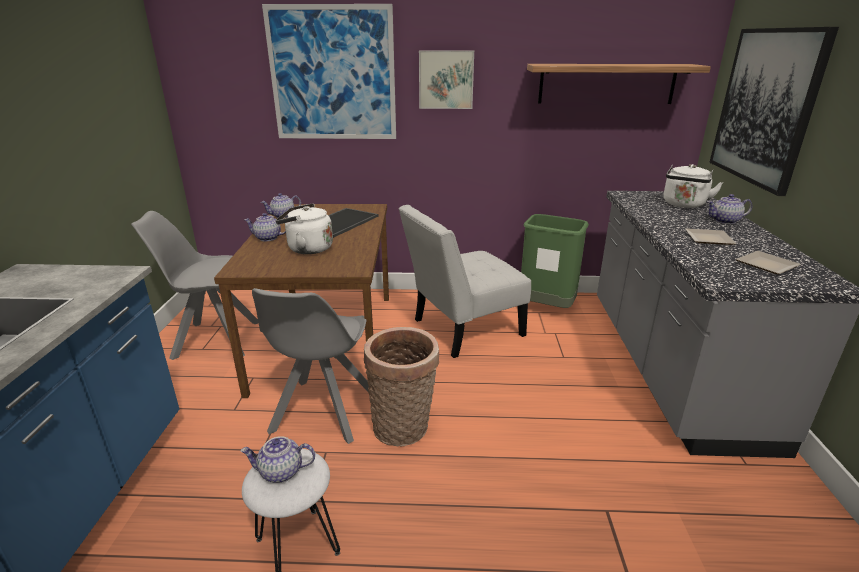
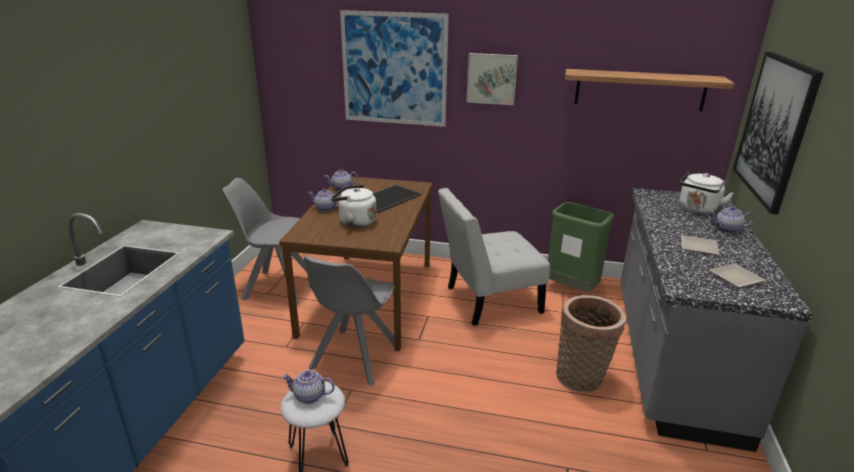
camera: 10 degrees right, 0 degrees up
(404, 428) = (417, 379): basket -> basket (582, 378)

